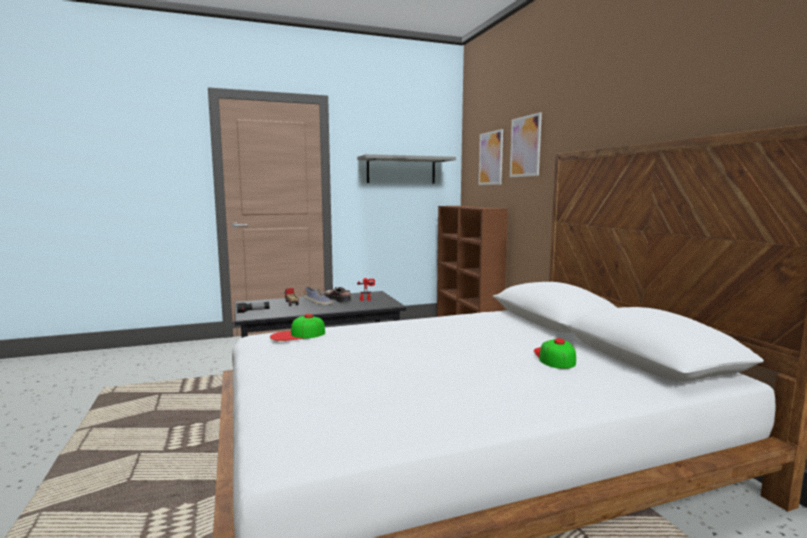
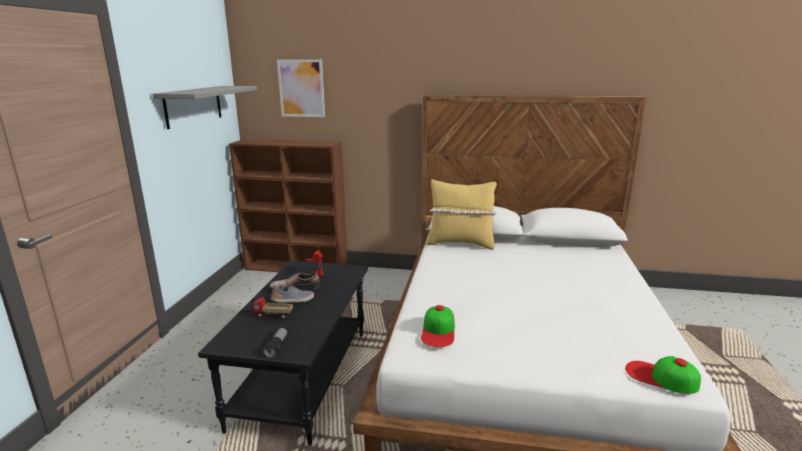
camera: 60 degrees left, 10 degrees up
(510, 319) = (460, 243): none -> yellow pillow
(525, 146) = (363, 81): picture -> none
(554, 357) = (555, 258): cap -> cap (661, 377)

